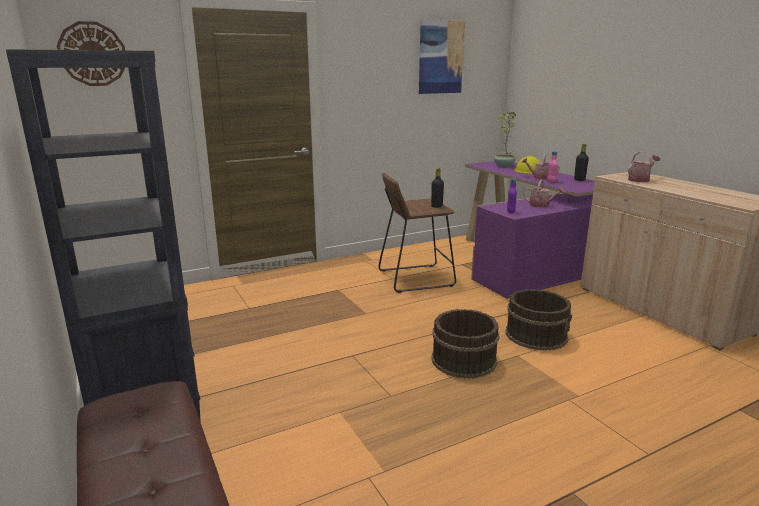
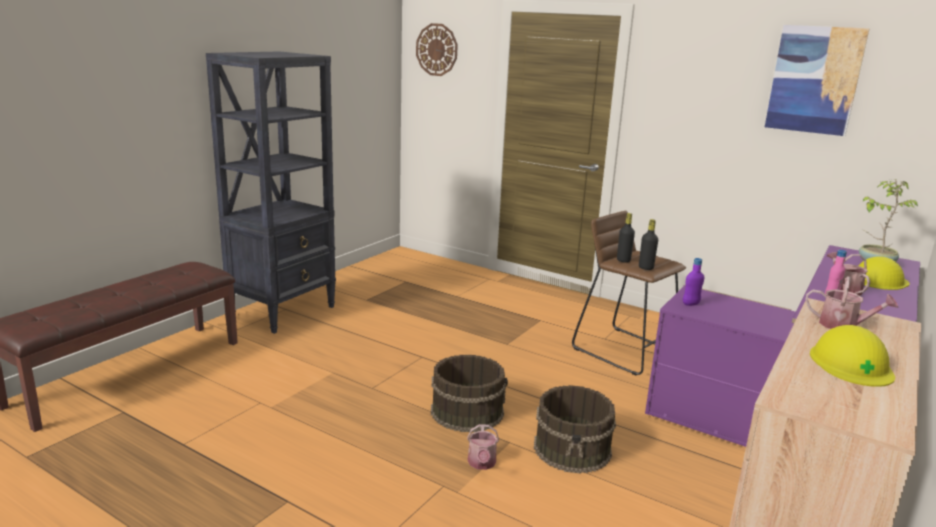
camera: 60 degrees right, 0 degrees up
(541, 205) = (760, 318): watering can -> watering can (481, 464)
(579, 180) = (892, 315): black bottle -> black bottle (623, 260)
(693, 189) = (851, 364): none -> yellow hard hat

